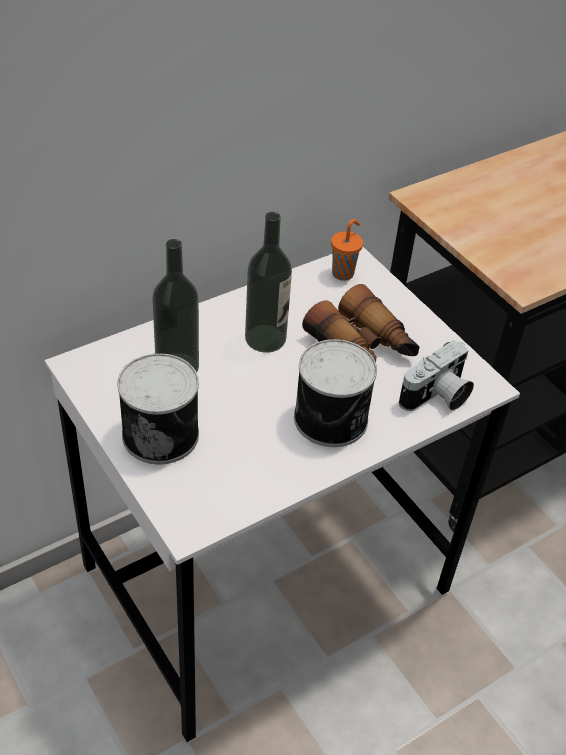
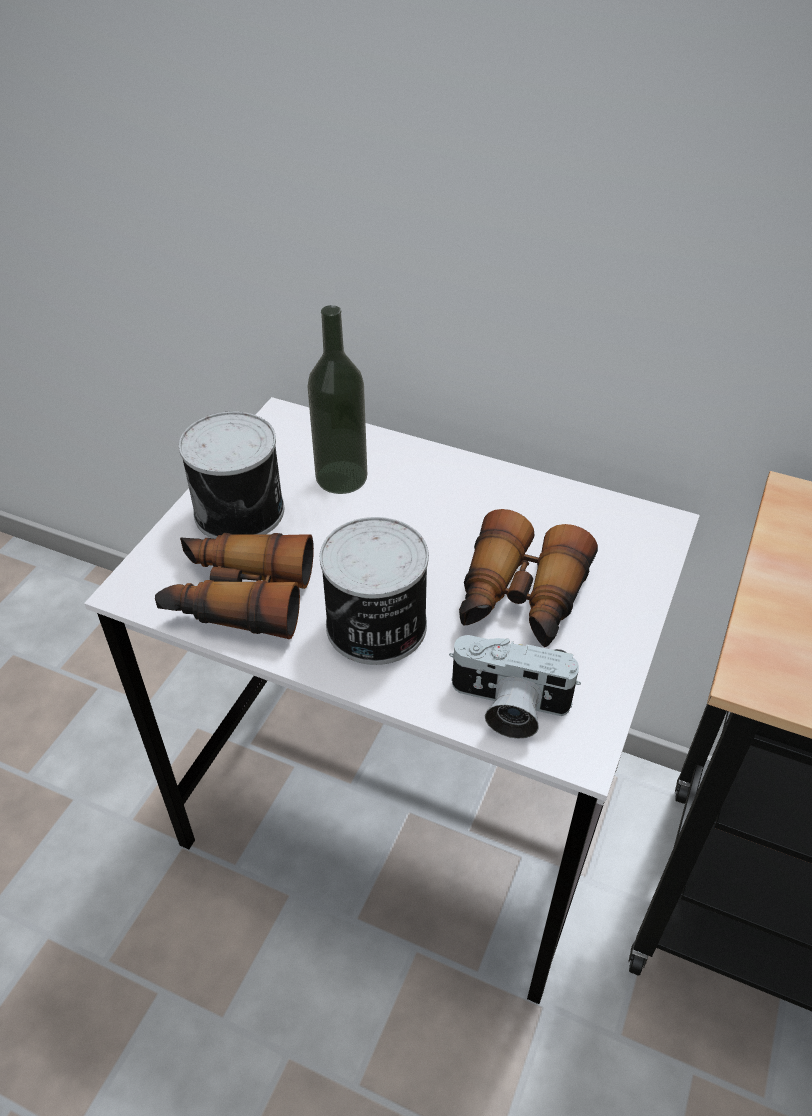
camera: 60 degrees right, 0 degrees up
(247, 473) = (238, 597): none -> binoculars
(265, 338) = (449, 516): bottle -> none
(343, 273) = (628, 525): orange cup -> none

